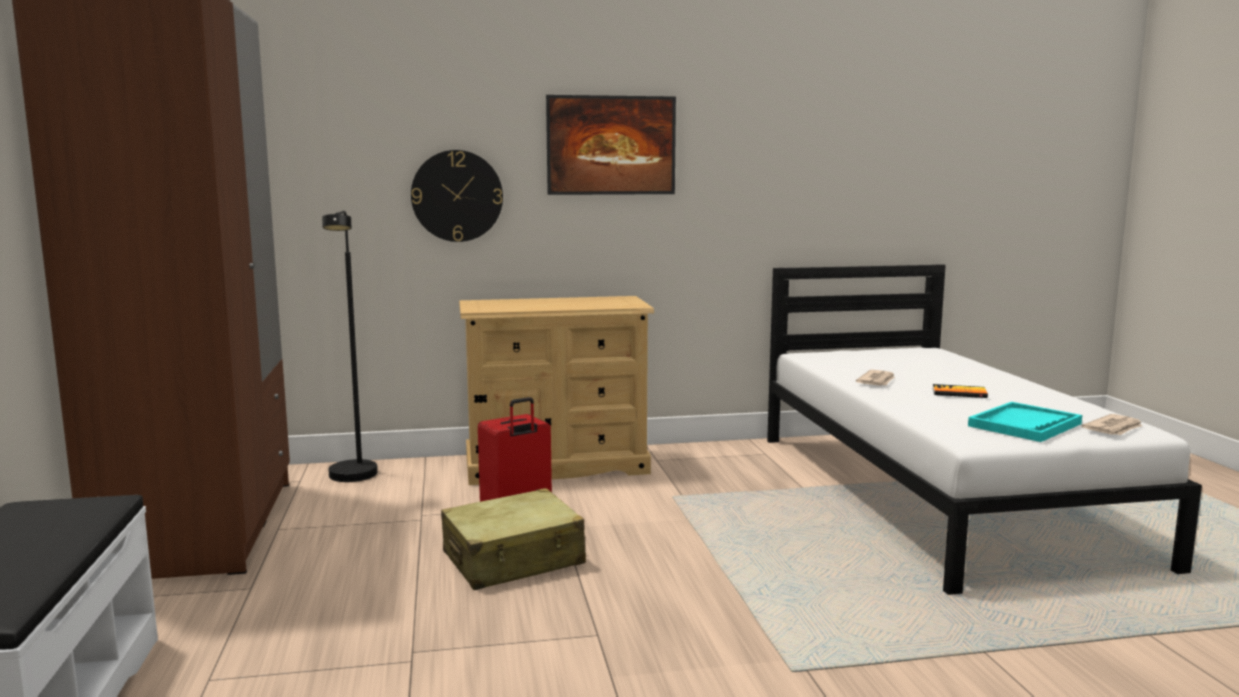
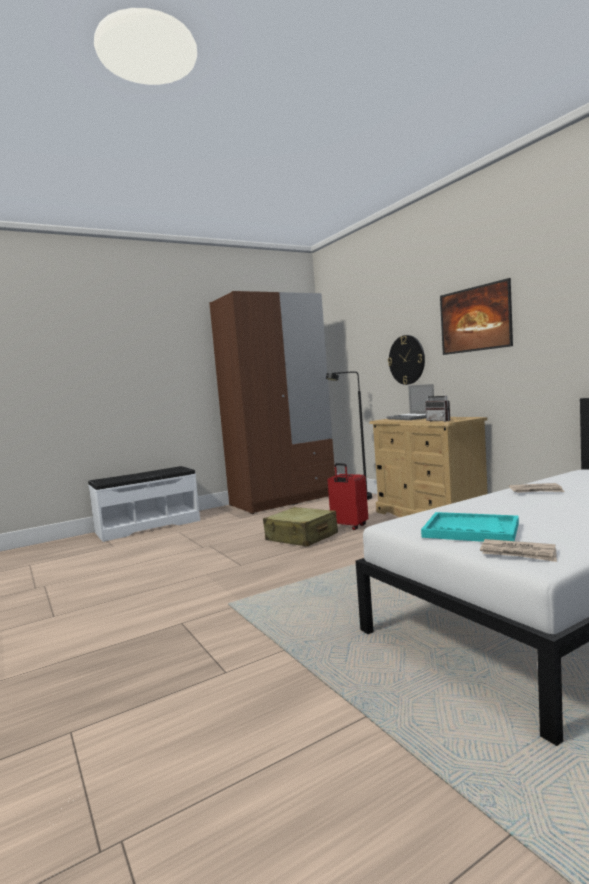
camera: 70 degrees right, 5 degrees down
(514, 303) = (411, 418): none -> laptop
(617, 305) = (440, 421): none -> radio
(959, 393) = (548, 508): book -> none

